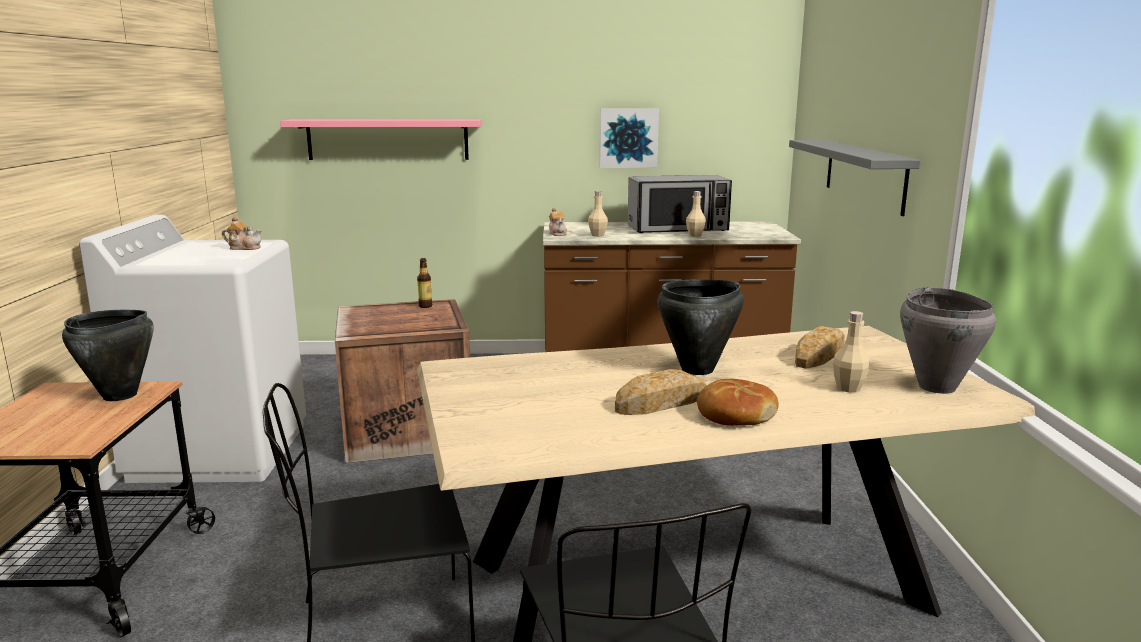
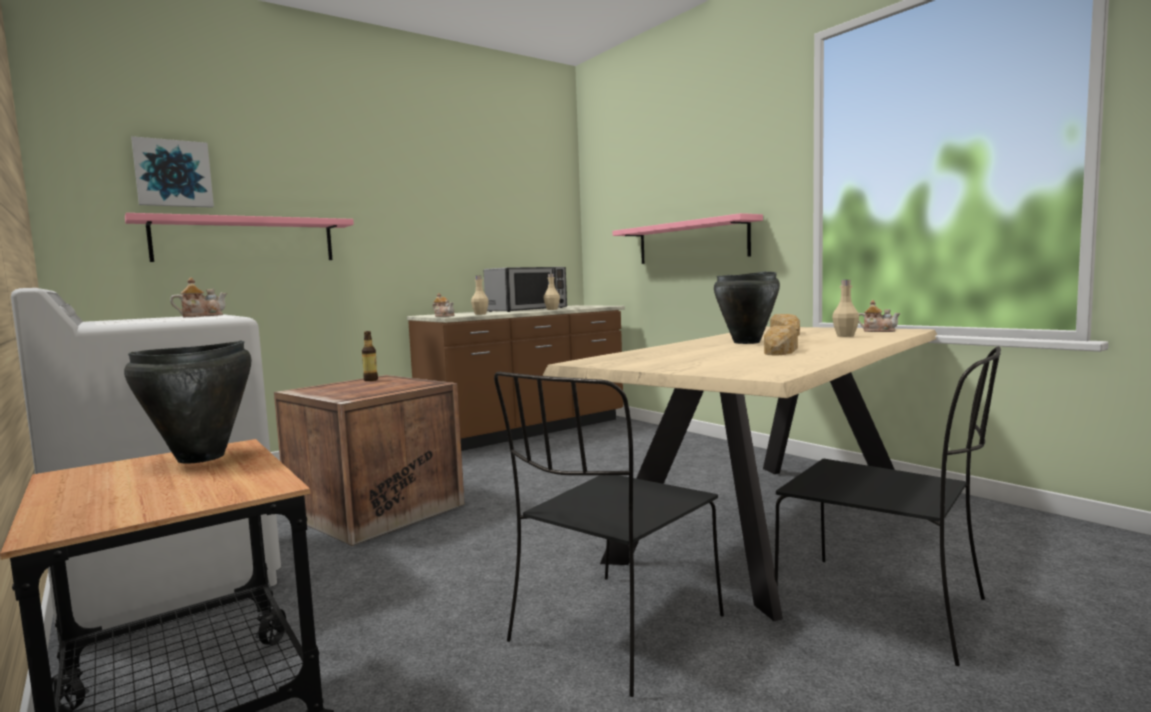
camera: 35 degrees left, 10 degrees down
(628, 138) = (470, 240): picture -> picture (173, 173)
(735, 415) = (836, 347): bread -> none
(864, 174) = (691, 242): grey shelf -> pink shelf
(937, 387) = (878, 331): grey cooking pot -> teapot

